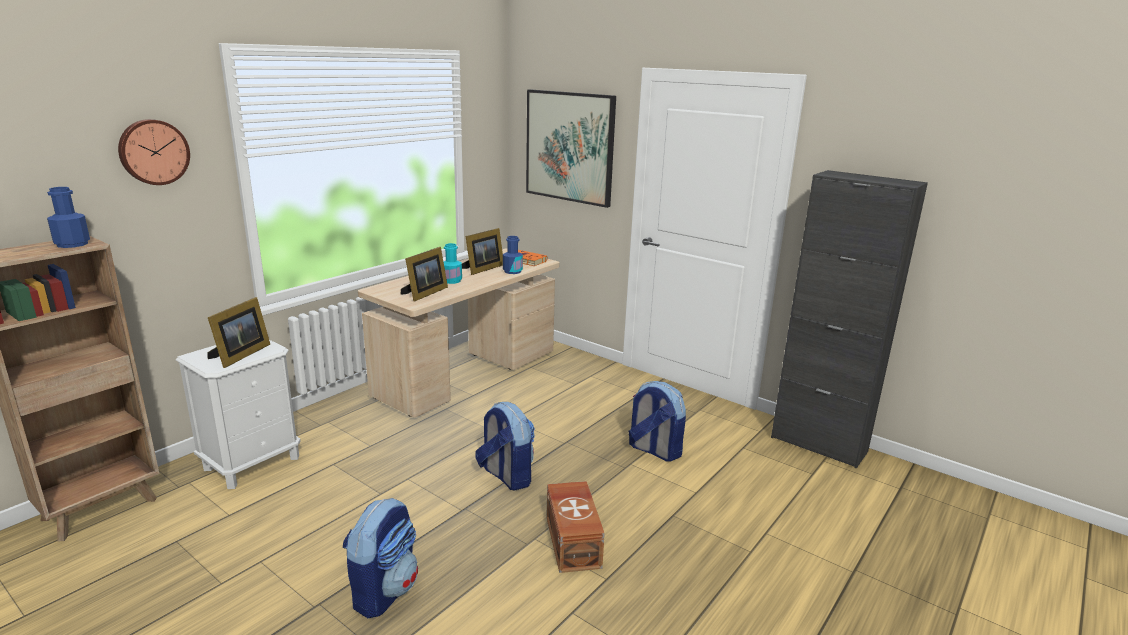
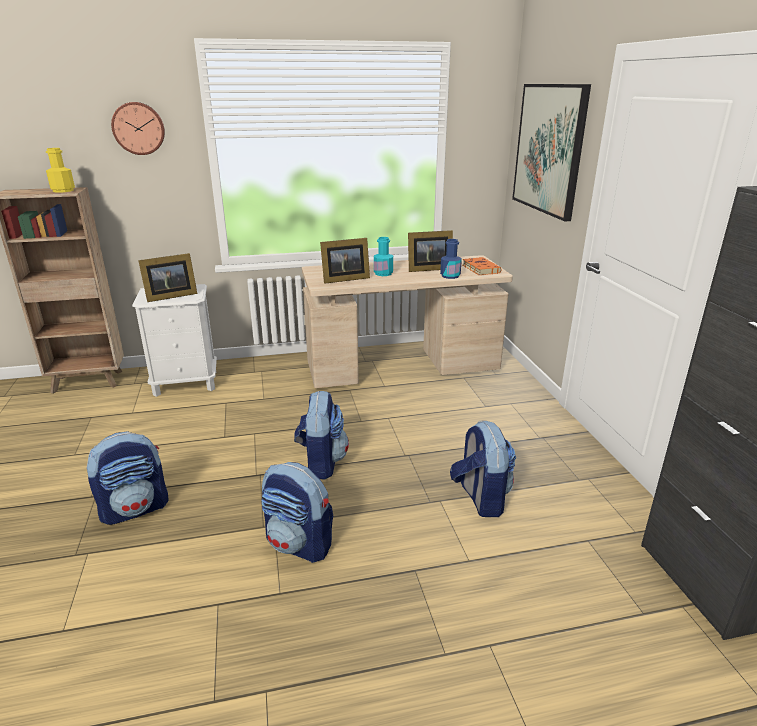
camera: 40 degrees right, 5 degrees up
(72, 244) = (63, 190): blue bottle -> yellow bottle
(574, 540) = (300, 544): brown storage box -> backpack

